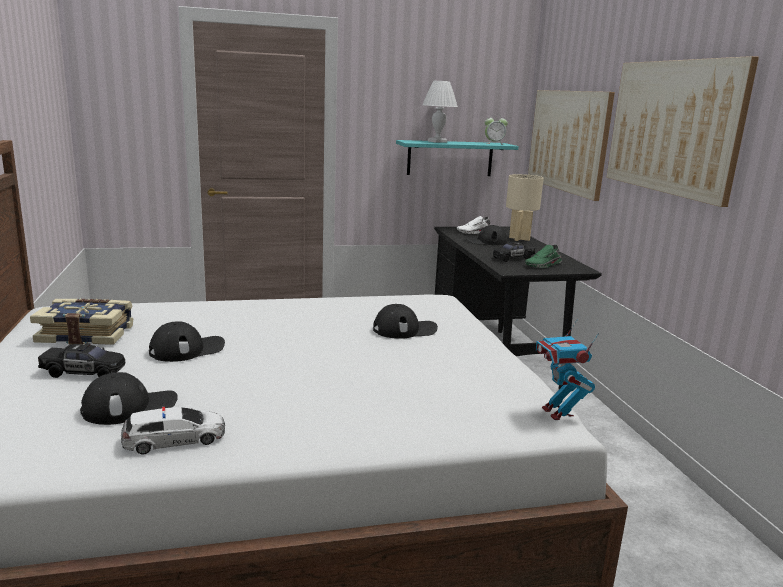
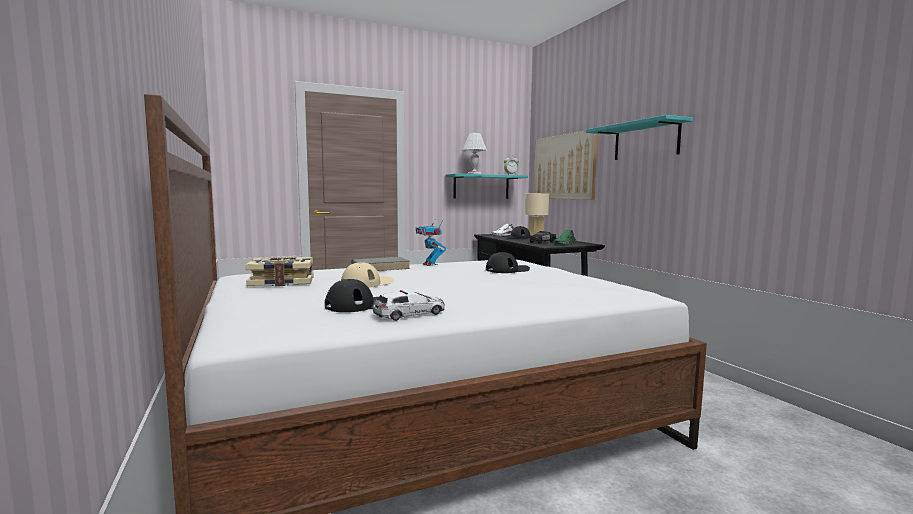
camera: 10 degrees left, 10 degrees down
(84, 372) = (303, 295): black toy car -> none
(187, 349) = (367, 283): black cap -> beige cap
(240, 306) = (381, 267): none -> grey book
(558, 413) = (646, 291): toy robot -> toy robot (430, 264)
(672, 127) = (646, 141): picture -> turquoise shelf

